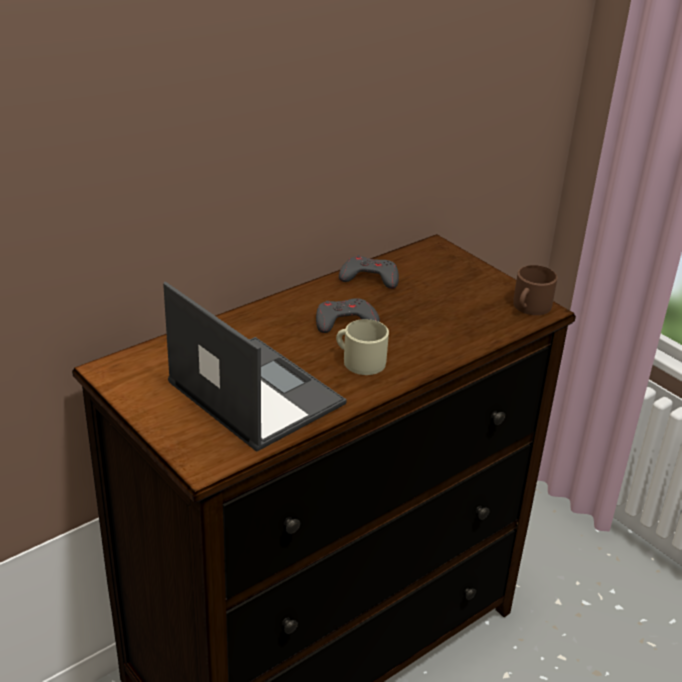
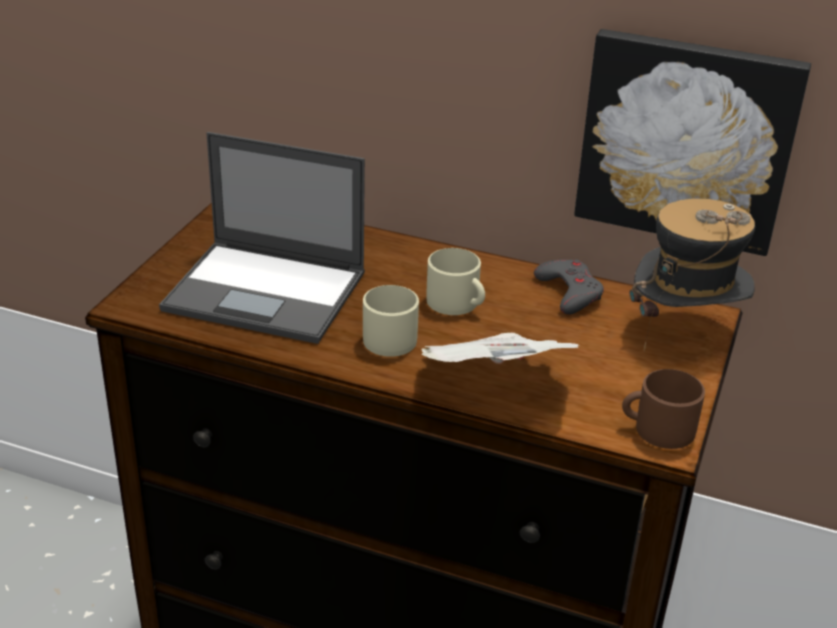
camera: 60 degrees right, 0 degrees up
(254, 392) = (268, 292): laptop -> laptop turned 90 degrees clockwise
(344, 321) = (457, 303): grey game controller -> beige mug
(394, 140) = (687, 140): none -> picture
(445, 260) = (684, 332): none -> hat
(445, 341) = (495, 382): none -> newspaper

